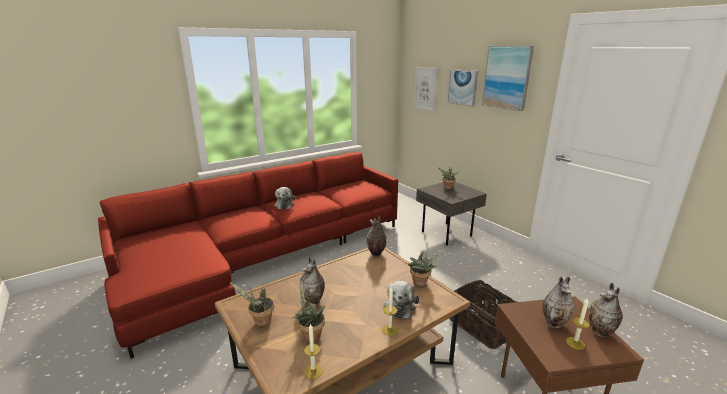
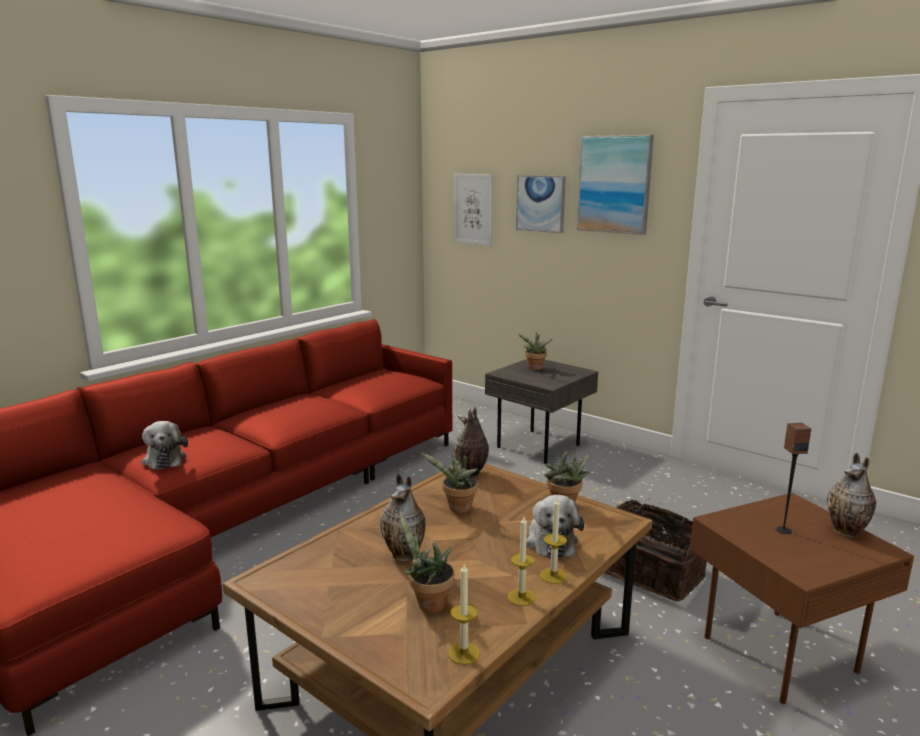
camera: 15 degrees left, 5 degrees down
(260, 322) = (328, 599): potted plant -> potted plant (457, 509)
(284, 204) = (264, 417): plush toy -> plush toy (164, 459)
(554, 323) = (783, 530): vase -> speaker
(575, 343) = (822, 550): candle -> candle (521, 597)

